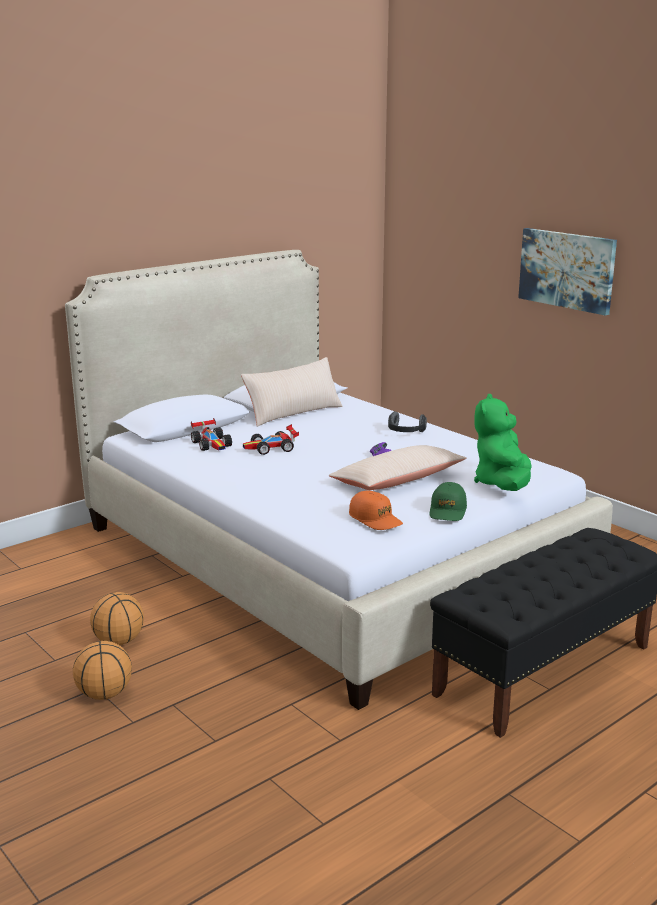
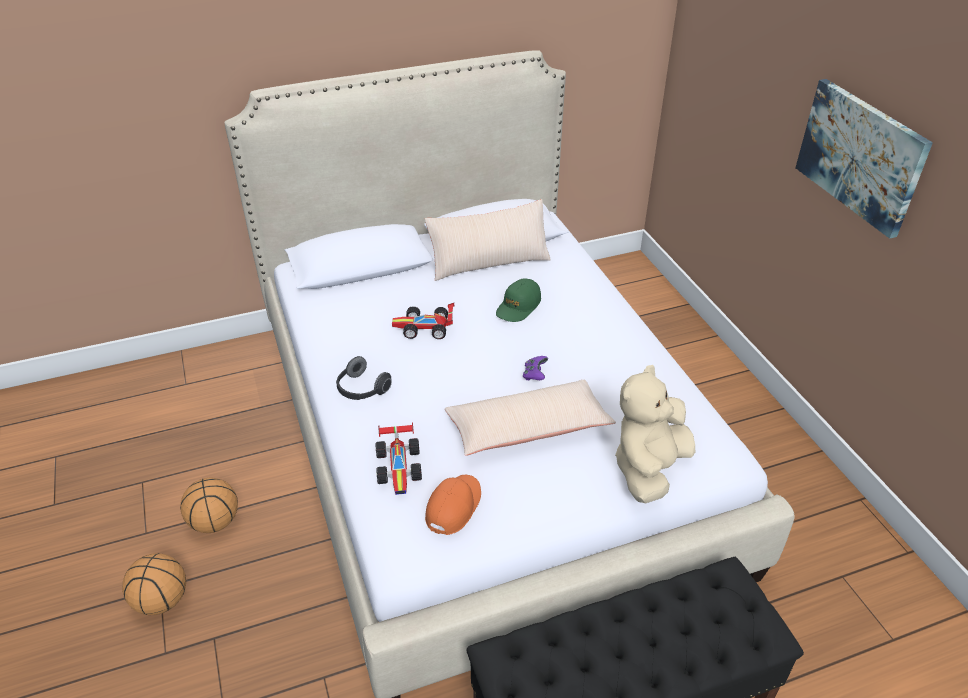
camera: 20 degrees right, 20 degrees up
(212, 444) = (369, 305): toy car -> toy car (400, 466)
(375, 519) = (453, 506): orange cap -> orange cap turned 135 degrees counterclockwise
(405, 433) = (592, 329): headphones -> headphones (361, 390)
(448, 511) = (550, 509): green cap -> green cap (518, 306)
(502, 484) = (649, 469): green plush toy -> beige plush toy

